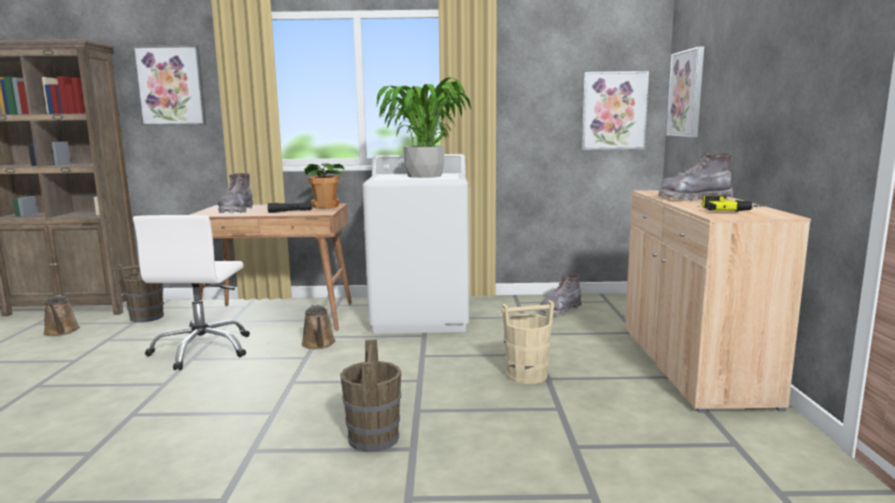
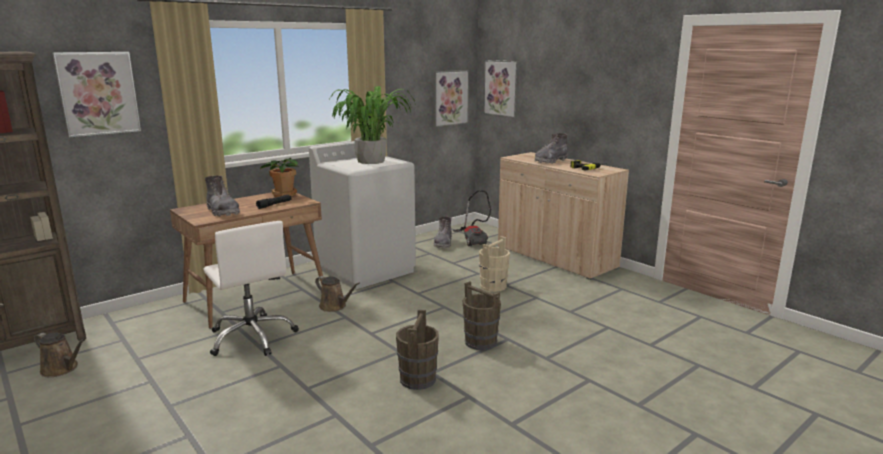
camera: 40 degrees left, 5 degrees up
(147, 317) = (126, 332): brown bucket -> brown bucket (418, 379)
(609, 314) = (473, 239): none -> vacuum cleaner

